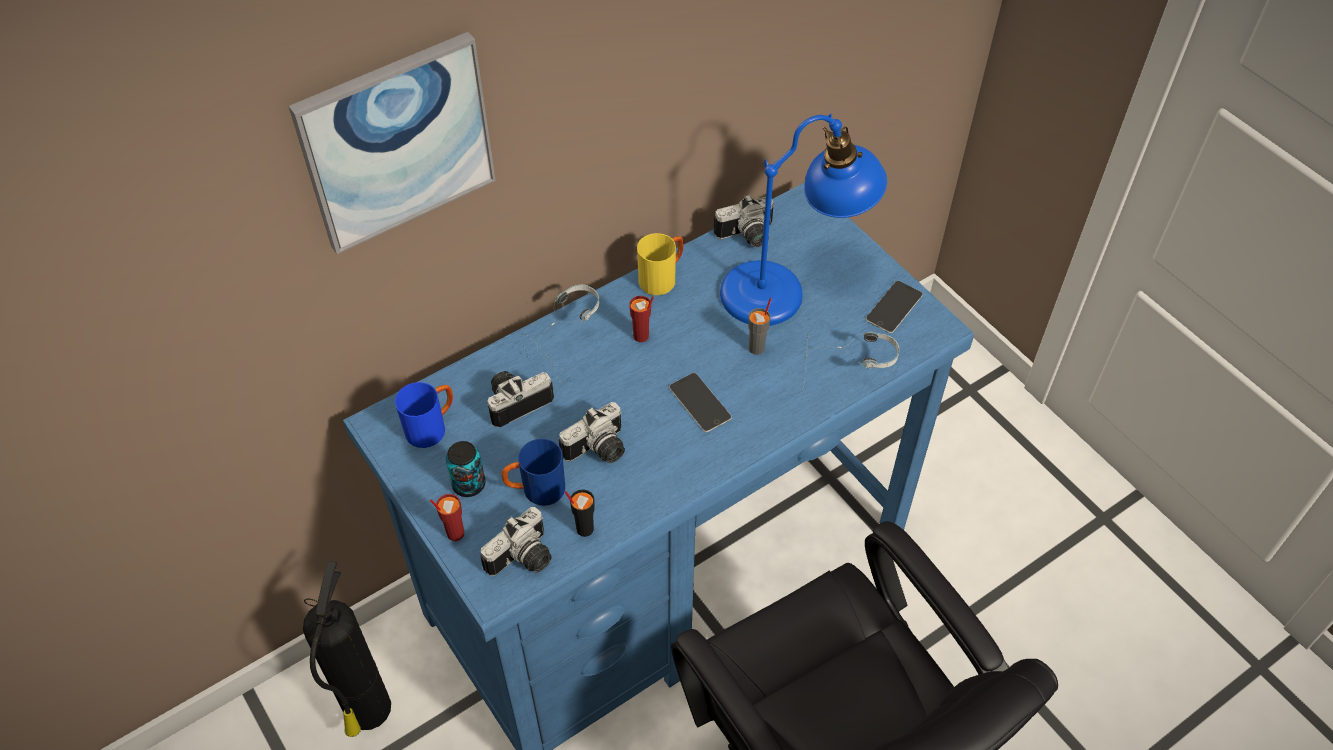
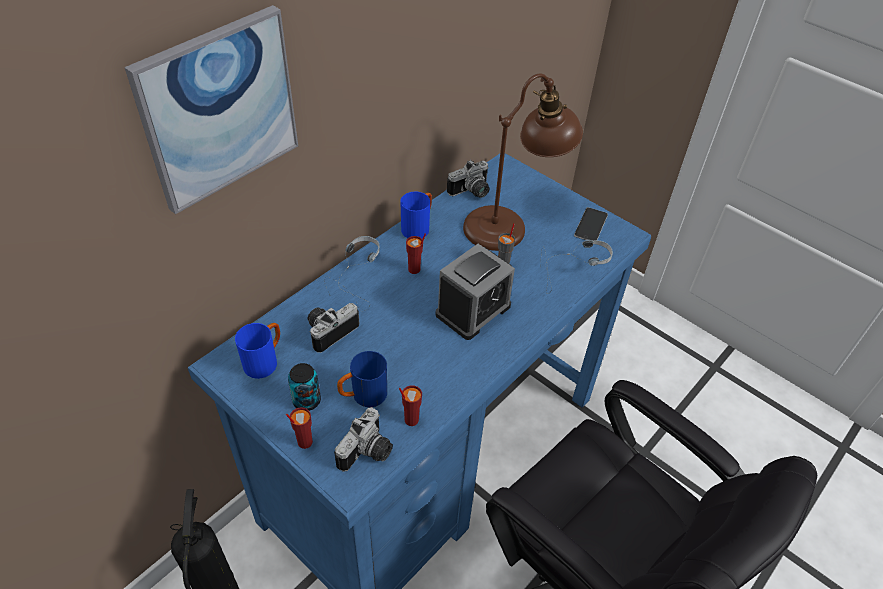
camera: 15 degrees left, 5 degrees down
(584, 529) = (411, 419): black cup -> red cup
(599, 451) = (406, 357): camera -> none
(662, 278) = (418, 227): yellow mug -> blue mug
(700, 402) = (473, 310): phone -> alarm clock
(793, 281) = (514, 217): blue table lamp -> brown table lamp

